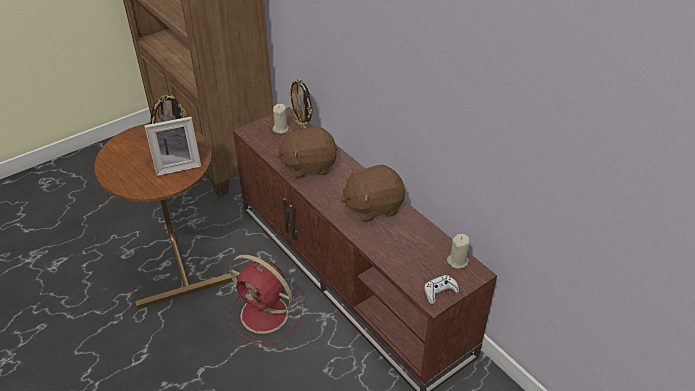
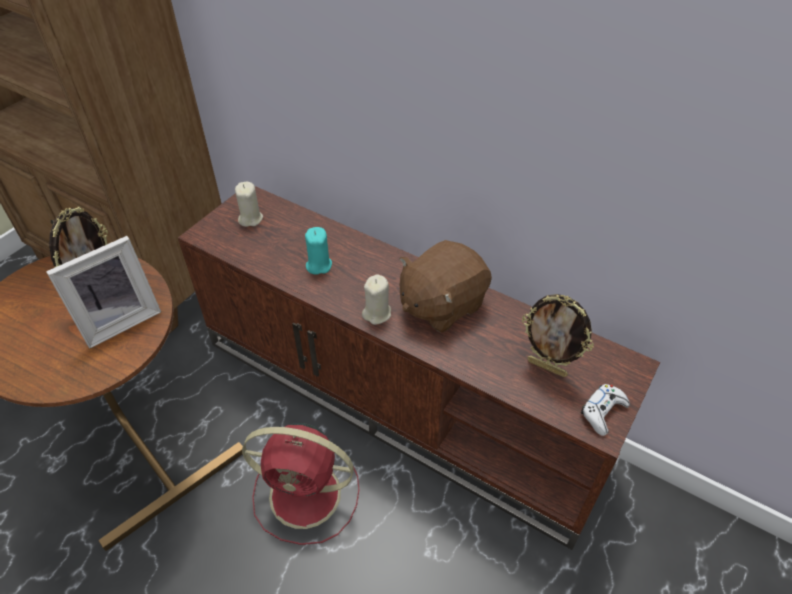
camera: 20 degrees left, 5 degrees up
(302, 127) = (281, 210): picture frame -> picture frame (547, 367)
(309, 165) = (318, 265): brown plush toy -> turquoise candle
(457, 261) = (599, 356): beige candle -> beige candle (377, 313)

